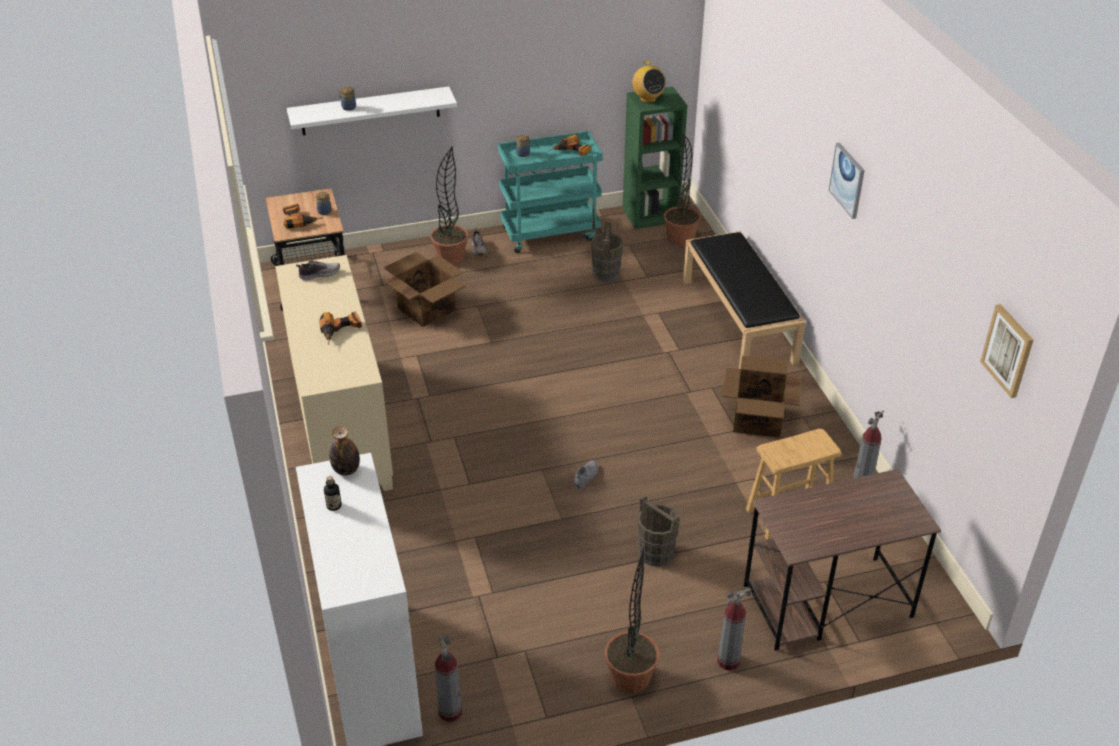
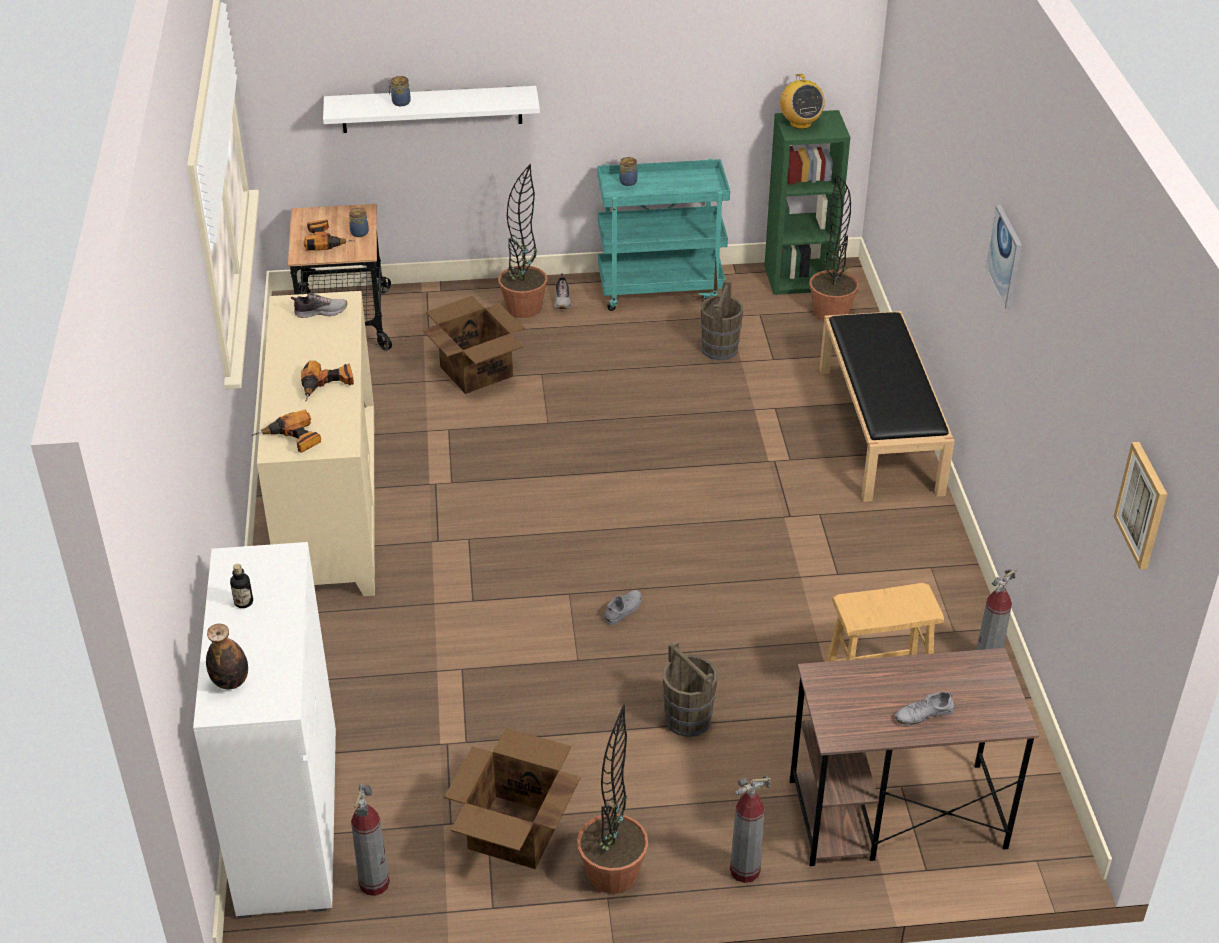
camera: 10 degrees right, 0 degrees up
(346, 470) = (271, 560): bottle -> bottle (230, 682)
(572, 152) = (692, 185): power drill -> power drill (292, 440)
(757, 420) = (868, 564): cardboard box -> cardboard box (513, 833)
(855, 525) = (924, 714): none -> grey shoe

